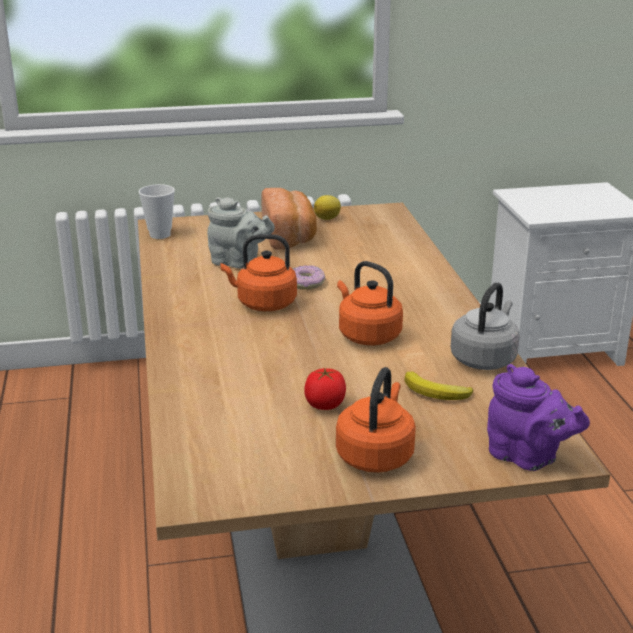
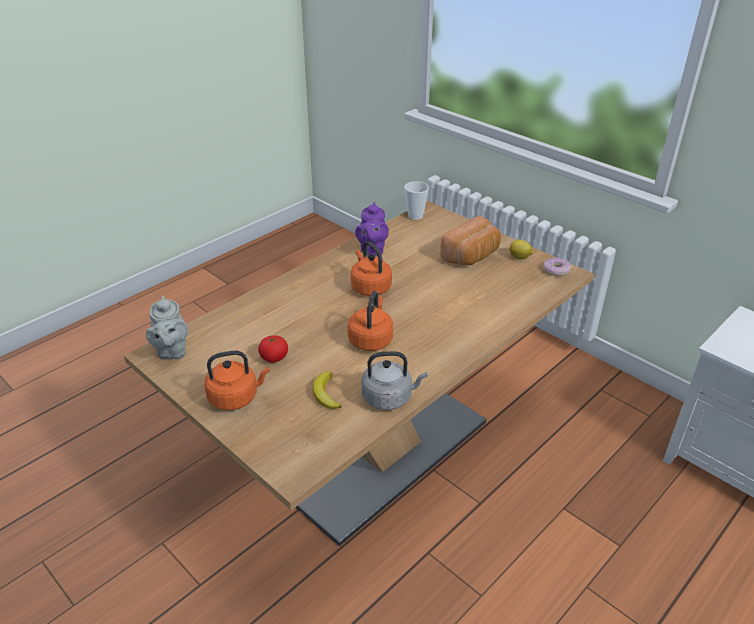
camera: 55 degrees right, 10 degrees up
(238, 263) = (412, 256): grey teapot -> grey teapot (172, 351)
(306, 283) = (414, 290): donut -> donut (556, 270)
(527, 457) = (280, 458): purple teapot -> purple teapot (372, 250)

